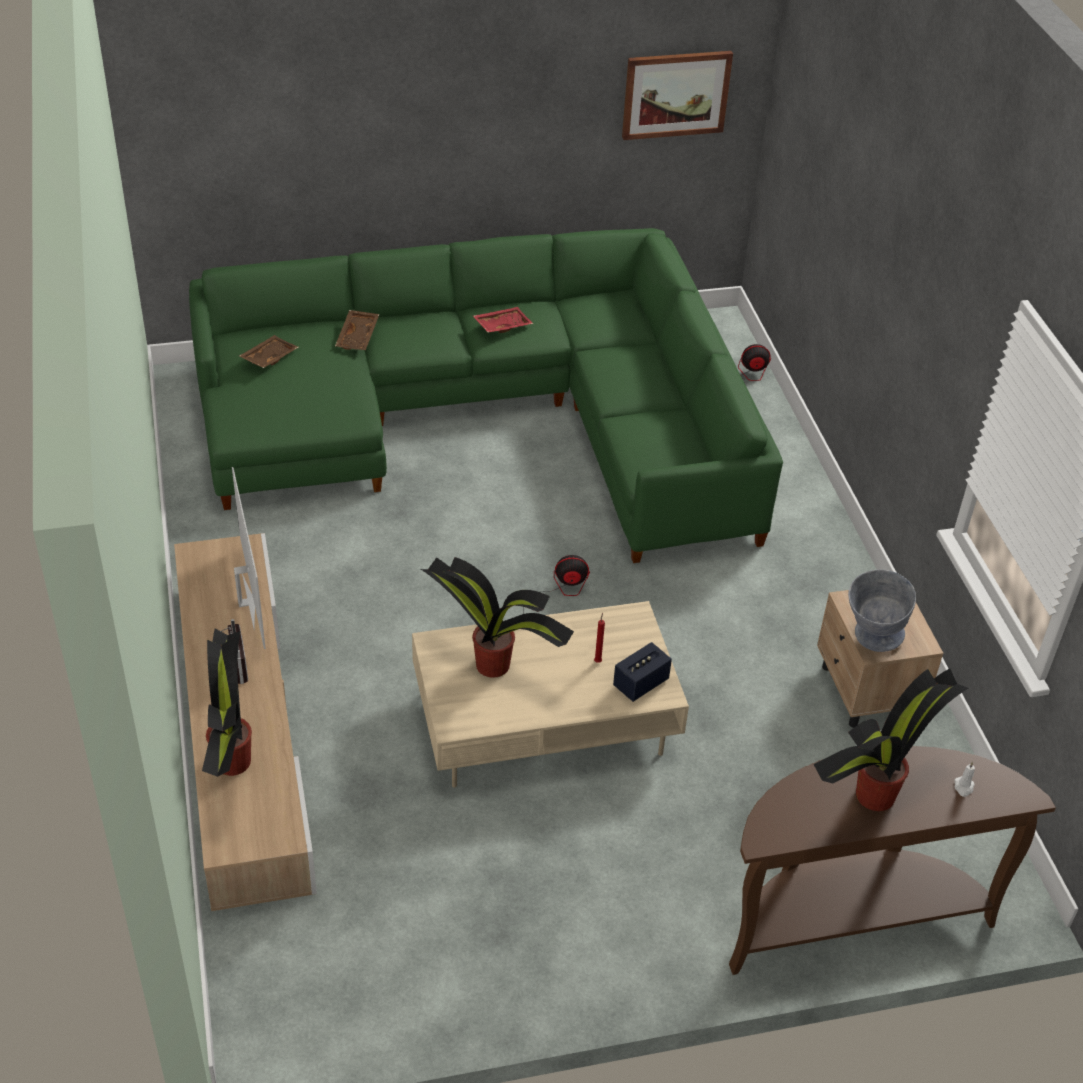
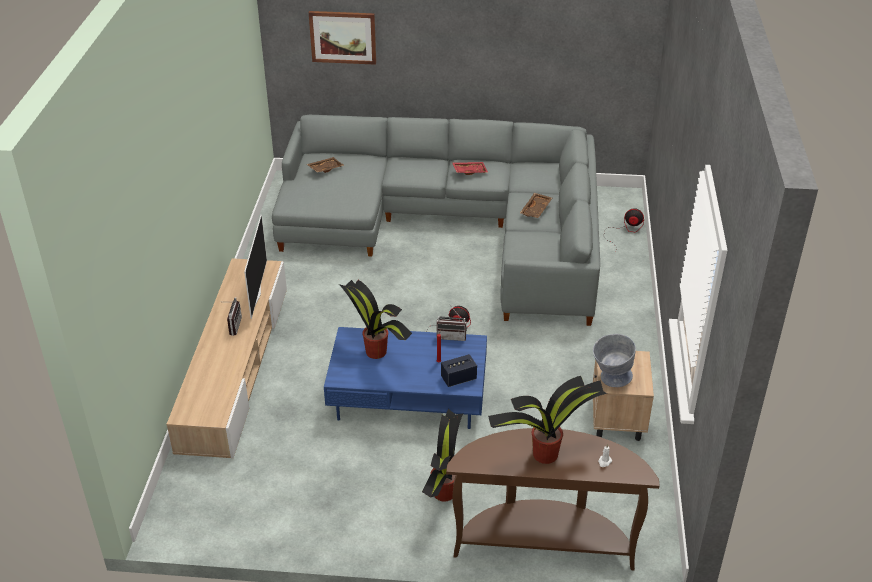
camera: 20 degrees right, 5 degrees down
(232, 763) = (207, 374): potted plant -> potted plant (443, 494)
(358, 336) = (382, 165): brown tray -> brown tray (536, 210)
(487, 418) = (454, 227): green sofa -> grey sofa
(545, 719) = (409, 395): beige coffee table -> blue coffee table
(597, 613) = (452, 336): none -> radio
(675, 94) = (598, 43): picture -> picture (343, 37)

